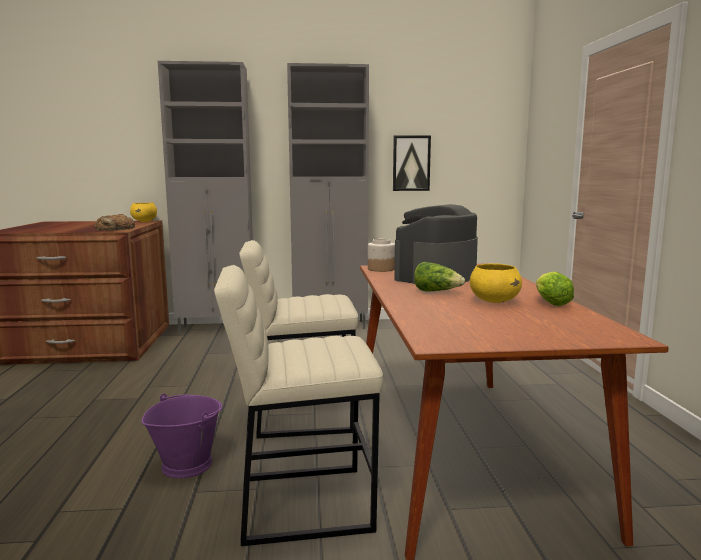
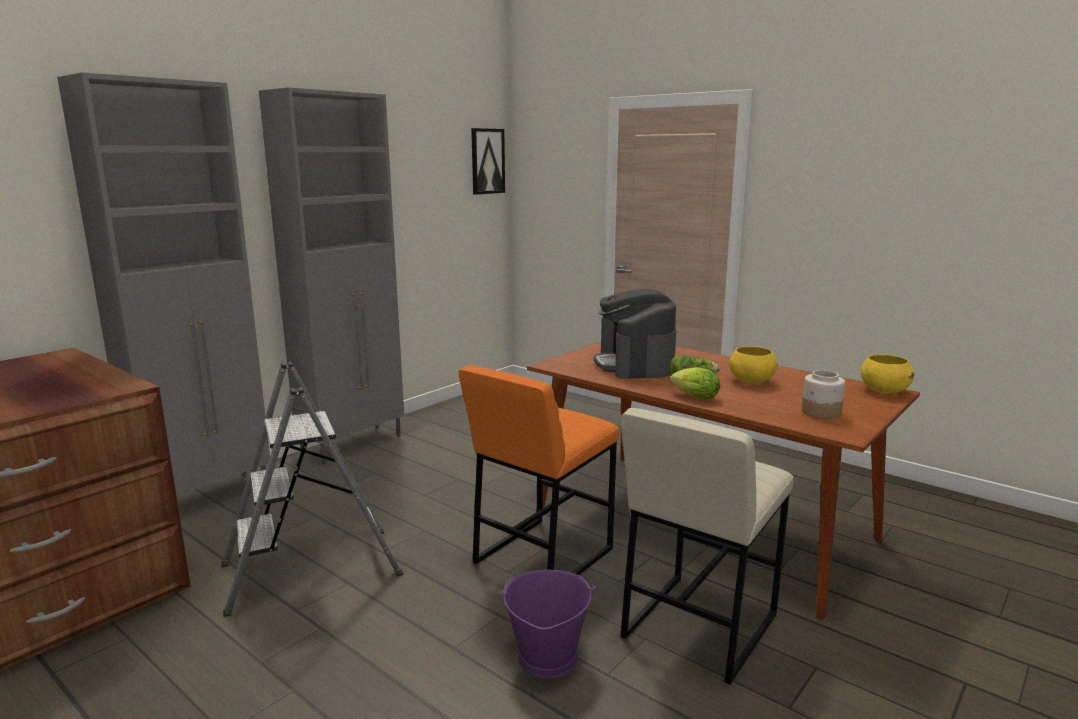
camera: 45 degrees left, 5 degrees up
(115, 229) = (96, 384): bread -> none
(144, 221) = (55, 356): yellow bowl -> yellow bowl (884, 391)
(191, 373) = (313, 568): none -> grey step ladder
(300, 417) = (541, 557): beige chair -> orange chair
(380, 269) = (564, 367): jar -> jar (821, 412)
(411, 163) = (410, 217): picture -> picture (487, 161)
(550, 303) = (781, 372): lettuce -> lettuce (693, 396)

